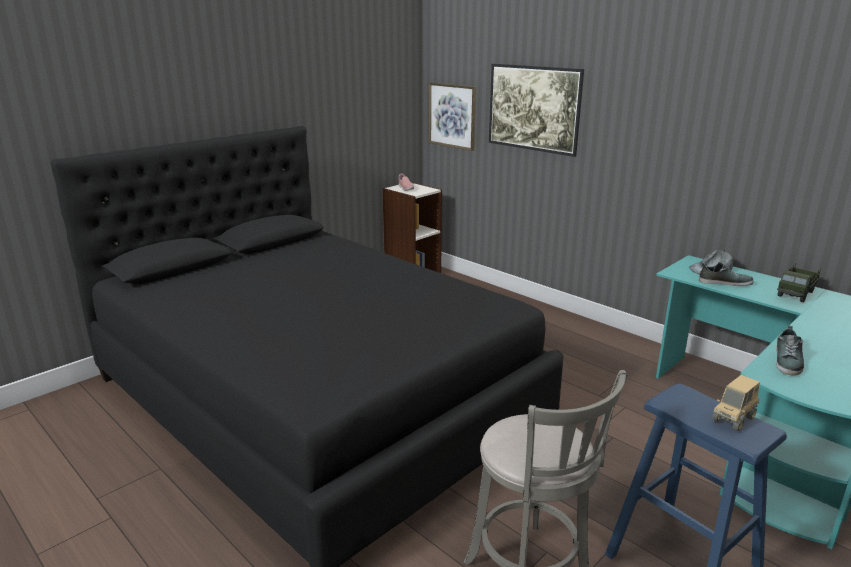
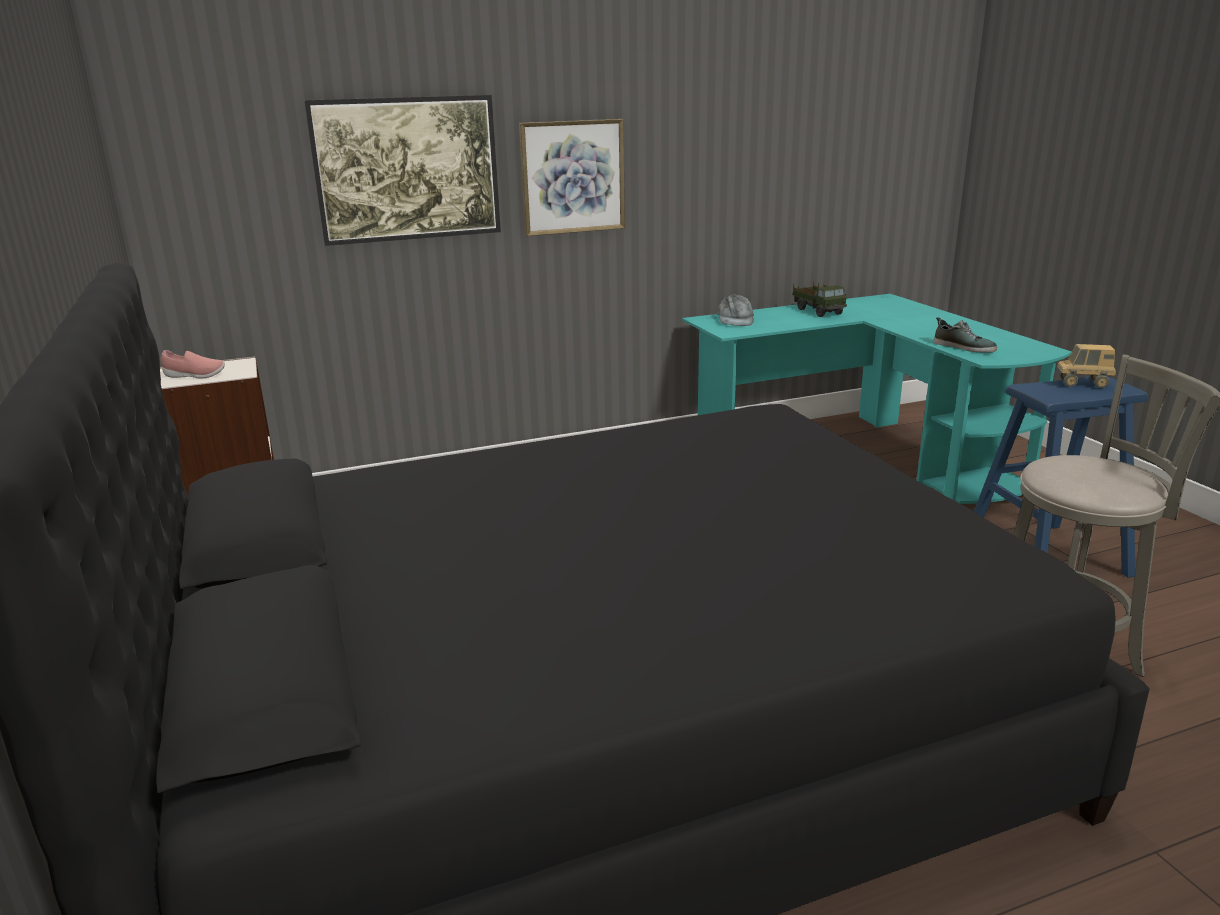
camera: 65 degrees left, 0 degrees up
(452, 116) = (216, 213): picture -> picture (572, 177)
(724, 282) = (771, 323): shoe -> none
(733, 419) = (1083, 384): toy truck -> toy truck turned 120 degrees clockwise

